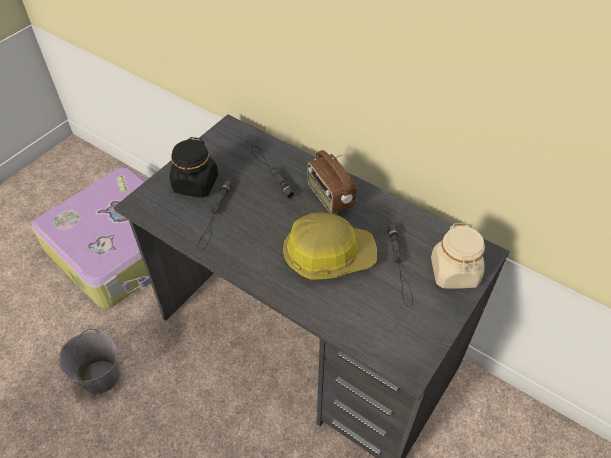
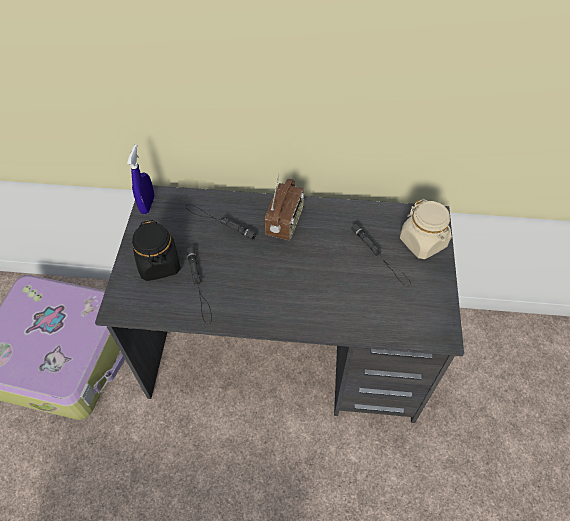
camera: 30 degrees left, 5 degrees up
(100, 377) = (122, 481): grey bucket -> none
(221, 132) = (147, 204): none -> blue spray bottle
(328, 255) = (319, 274): hard hat -> none
(329, 196) = (285, 222): radio -> radio turned 105 degrees counterclockwise

